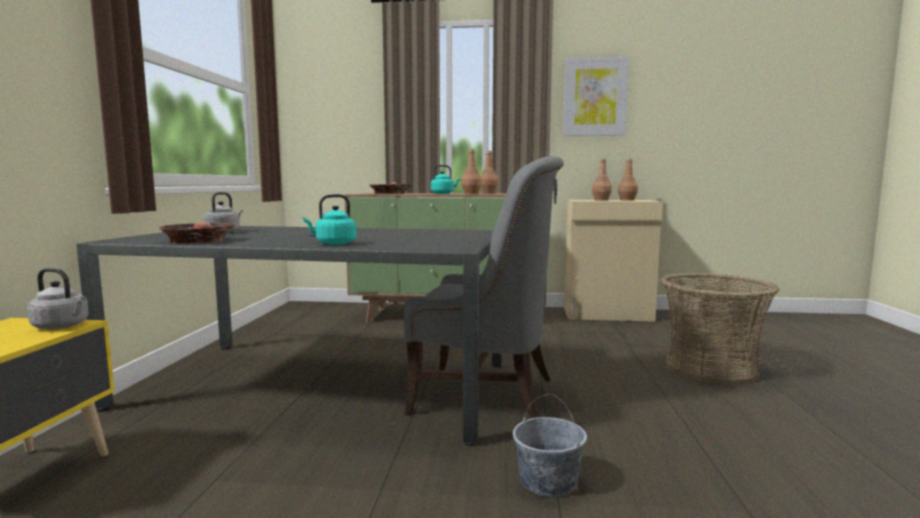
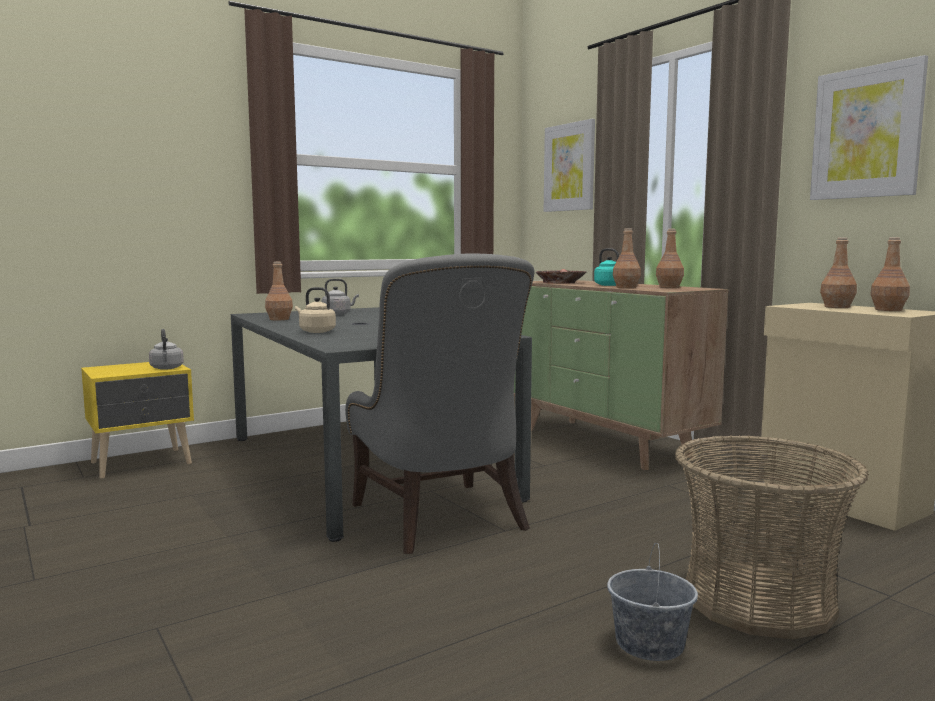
camera: 50 degrees right, 0 degrees up
(198, 240) = (279, 319): bowl -> brown bottle
(333, 243) = (315, 331): turquoise kettle -> beige kettle
(343, 99) = (569, 167): none -> picture
(547, 481) = (305, 582): grey bucket -> grey bucket (649, 643)

